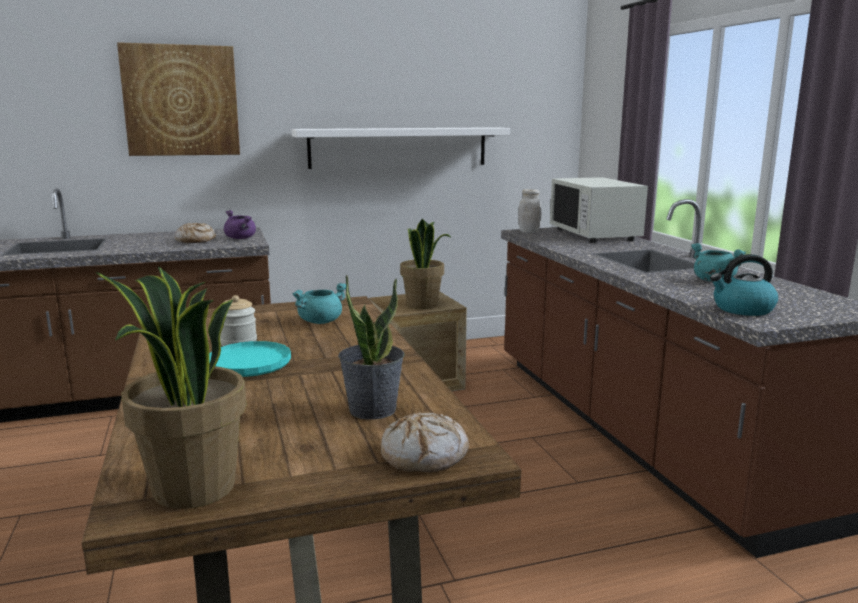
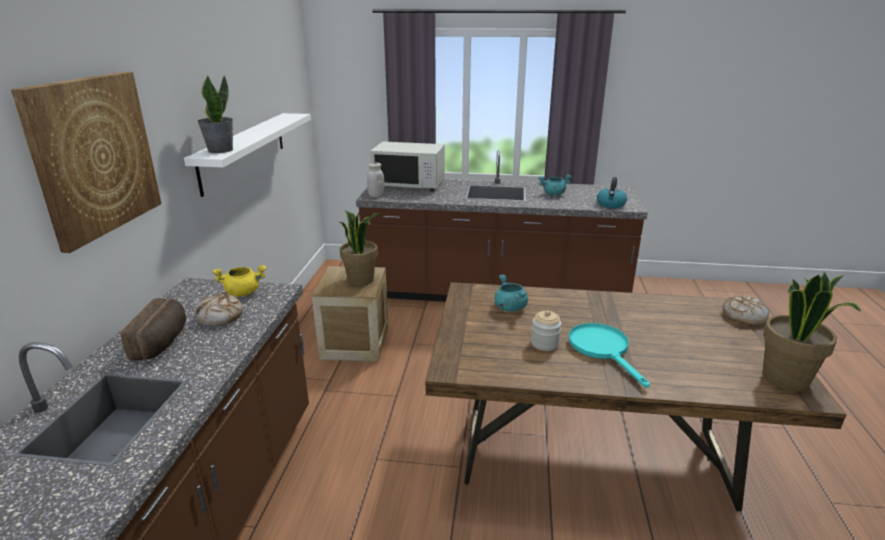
camera: 65 degrees left, 10 degrees up
(151, 239) = (163, 342): none -> bread
(241, 238) = (243, 292): purple cooking pot -> yellow cooking pot
(372, 409) = (685, 318): potted plant -> potted plant (220, 150)

